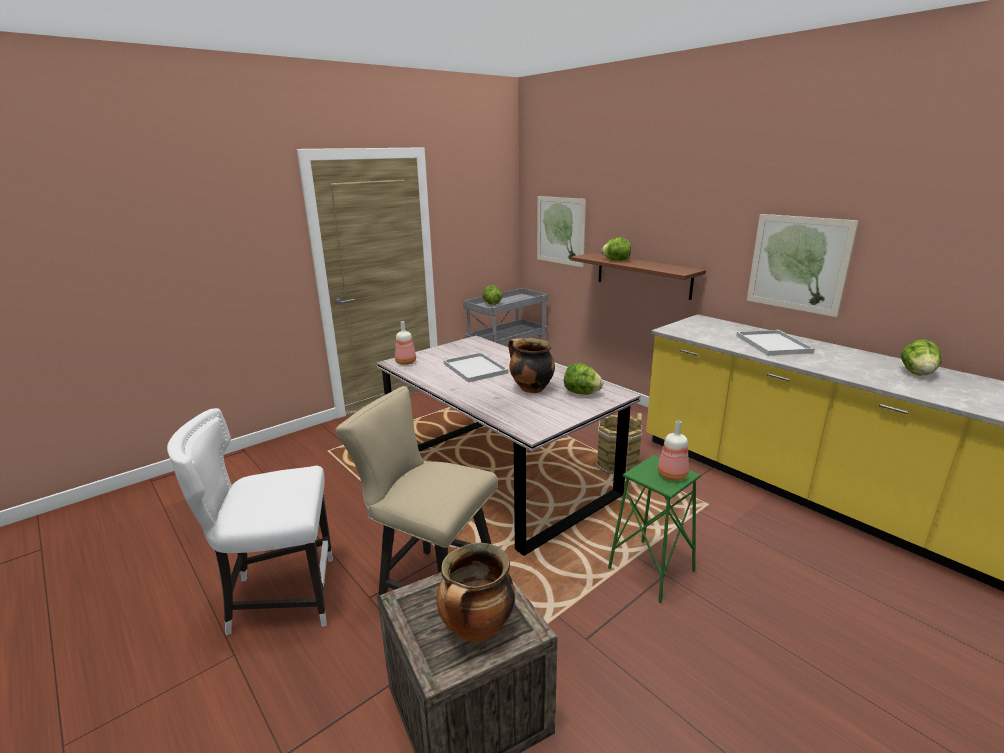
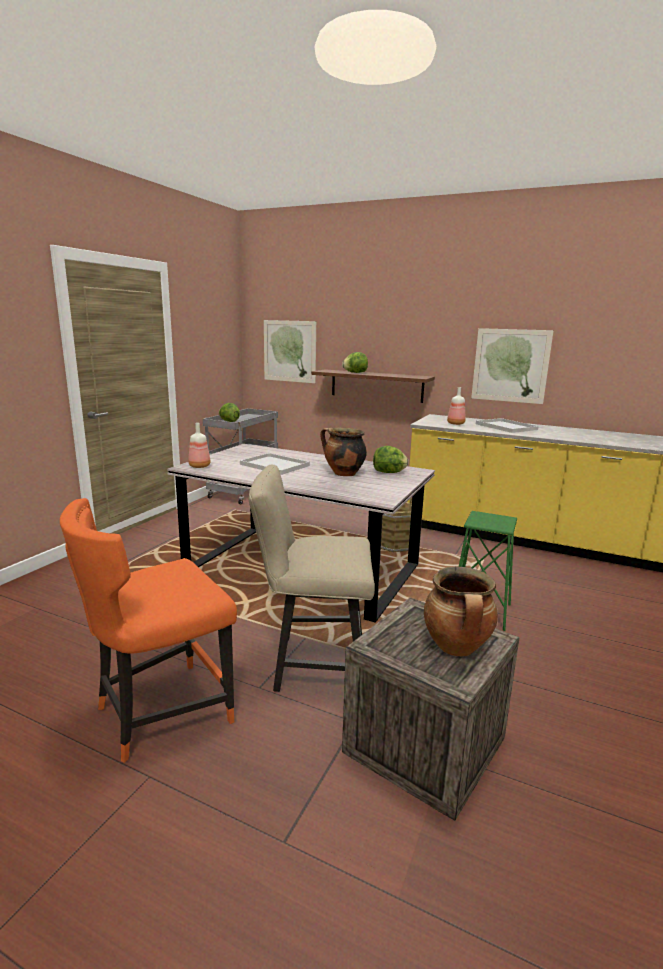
camera: 25 degrees left, 5 degrees down
(281, 597) = (160, 712): white chair -> orange chair
(671, 475) = (498, 520): bottle -> bottle (455, 423)
(917, 373) = (610, 435): lettuce -> none

